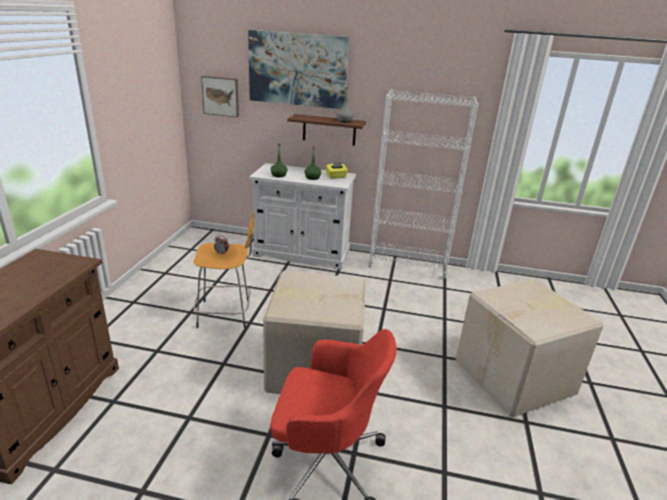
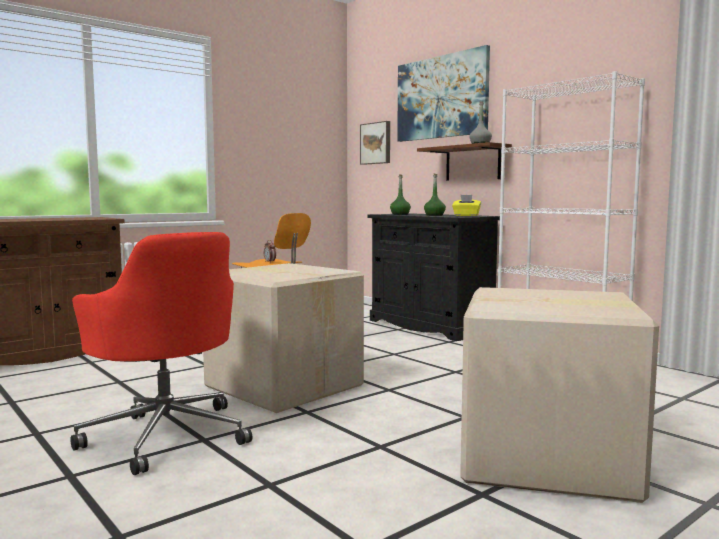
camera: 40 degrees right, 20 degrees down
(302, 253) = (429, 326): white cabinet -> black cabinet

